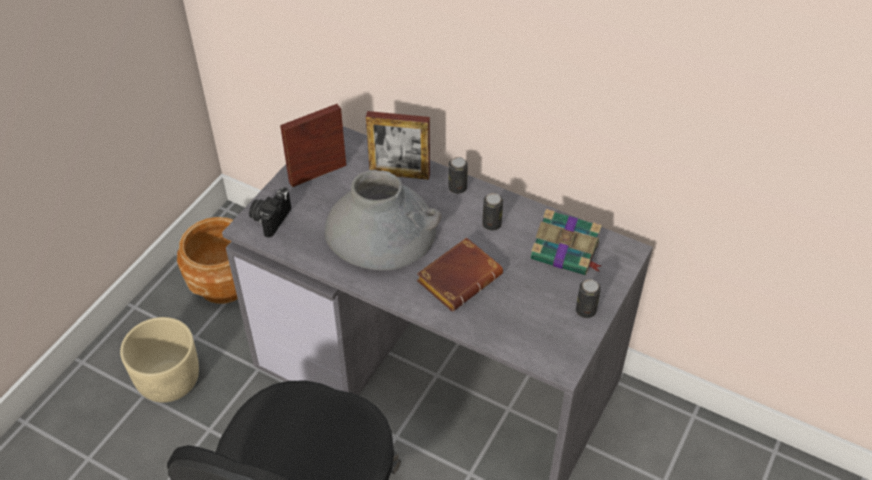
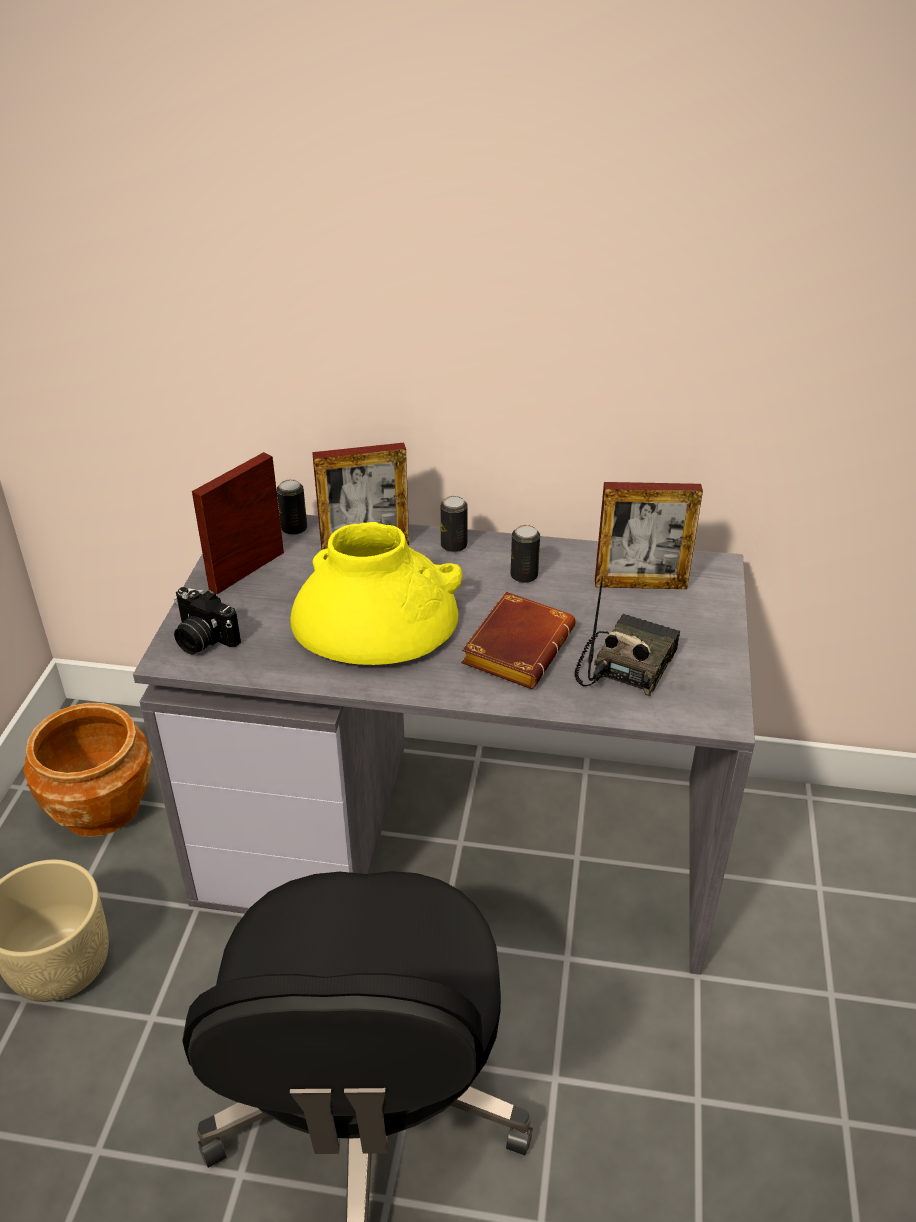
camera: 20 degrees left, 10 degrees down
(270, 218) = (202, 639): camera -> camera turned 60 degrees counterclockwise
(380, 231) = (375, 618): grey vase -> yellow vase
(522, 310) = (626, 664): none -> radio
(566, 252) = (640, 584): book -> picture frame
(585, 311) = (708, 644): can -> can (294, 529)

